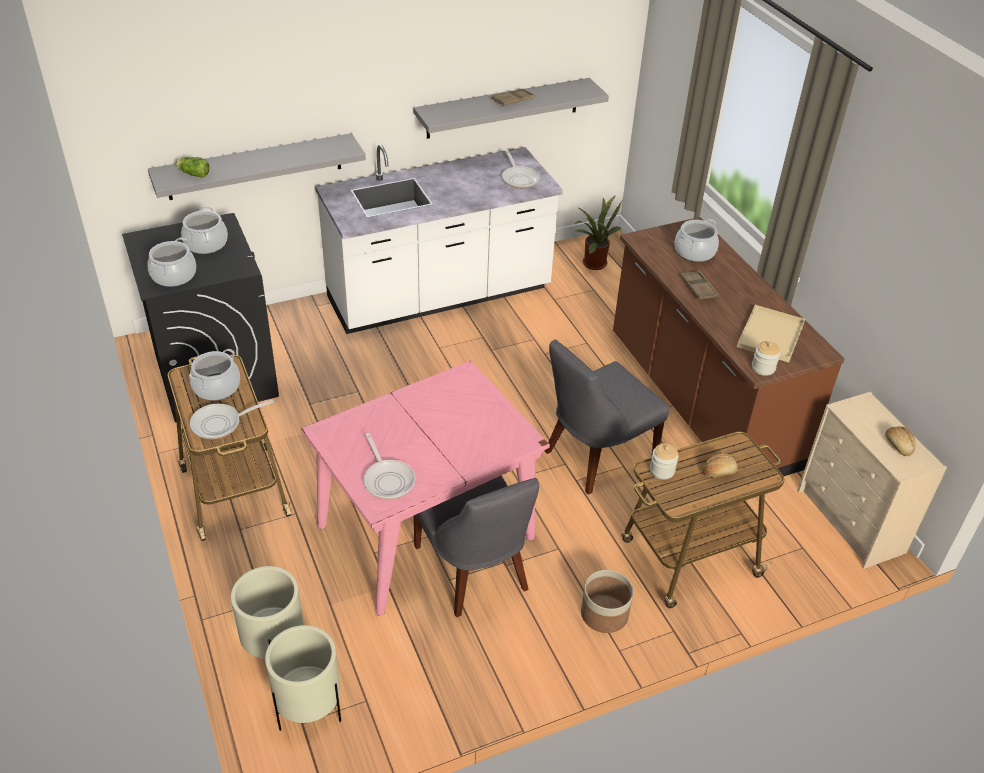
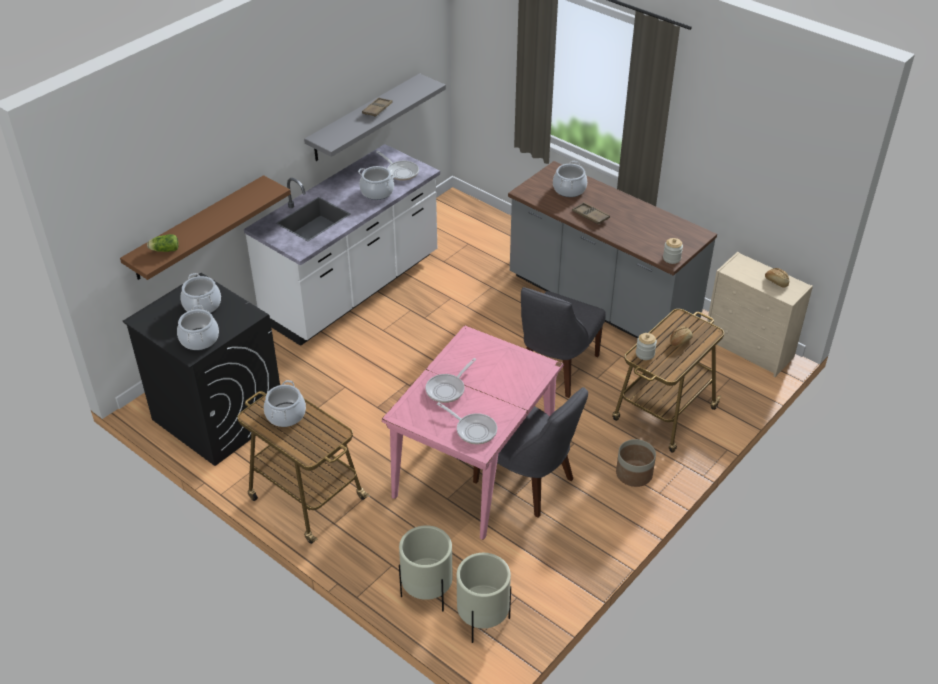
camera: 25 degrees left, 0 degrees up
(220, 424) = (313, 440): frying pan -> frying pan (448, 389)
(255, 166) = (197, 228): grey shelf -> brown shelf
(478, 191) = (377, 192): none -> cooking pot
(592, 262) = (452, 222): potted plant -> none
(699, 403) = (601, 303): brown counter -> grey counter
(771, 335) = (661, 234): beige tray -> none

